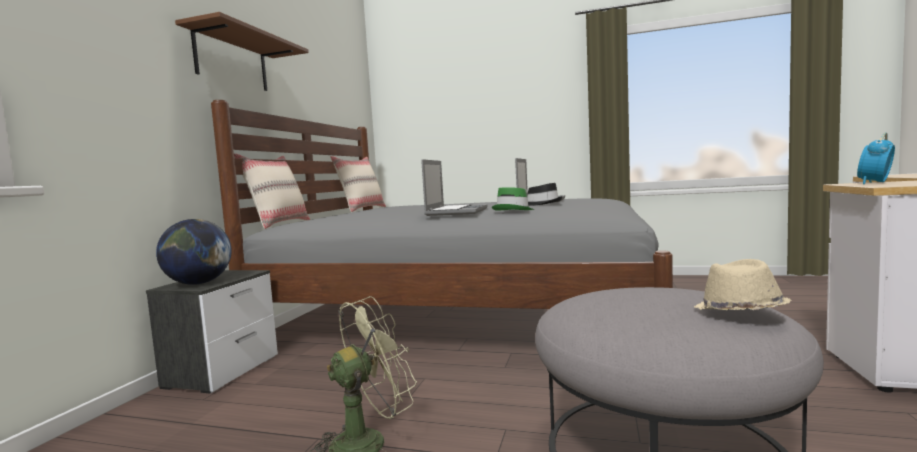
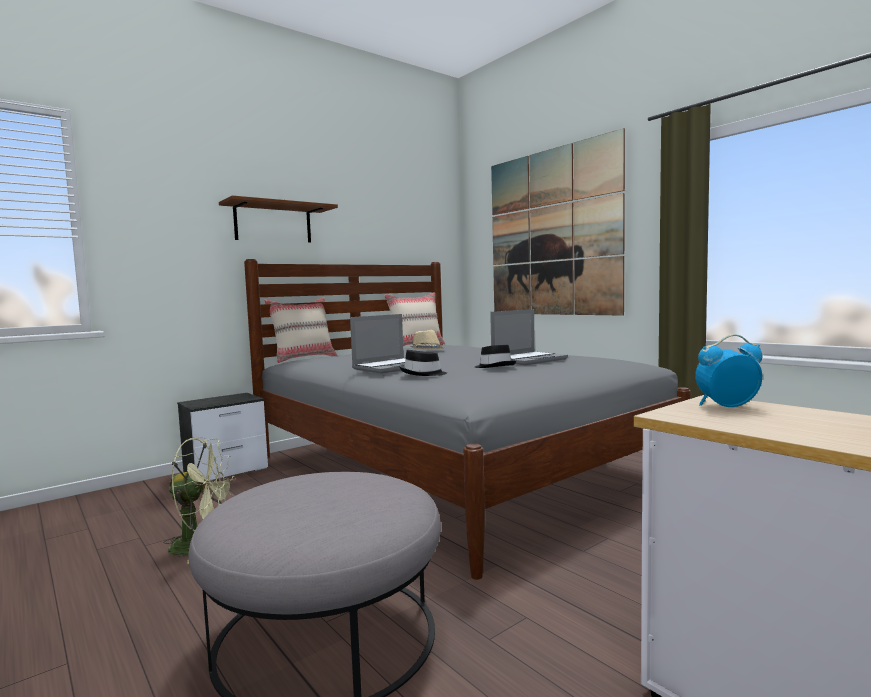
camera: 35 degrees right, 0 degrees up
(198, 283) = (206, 402): globe -> none
(478, 103) = (552, 233): none -> picture
(514, 211) = (423, 374): green hat -> black hat
(739, 313) = (331, 521): beige hat -> beige hat (426, 351)

